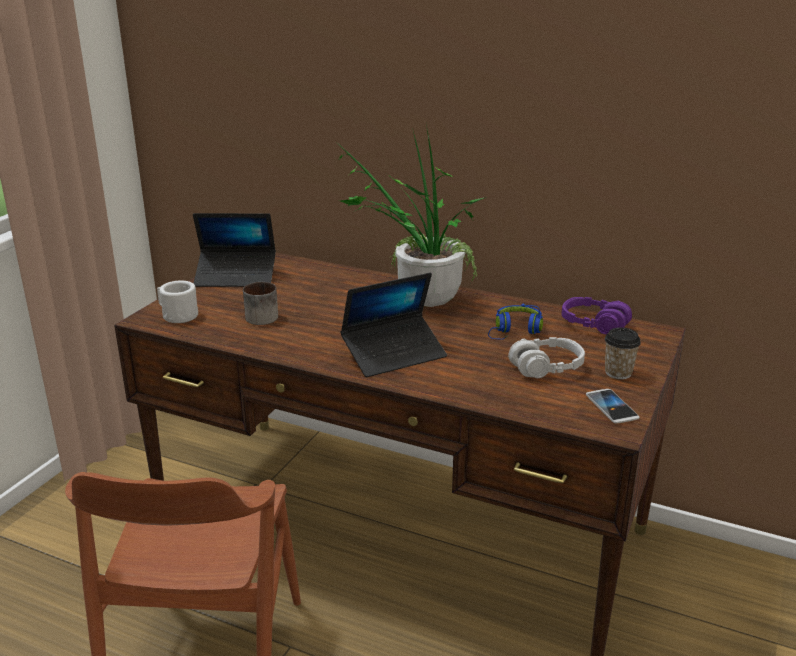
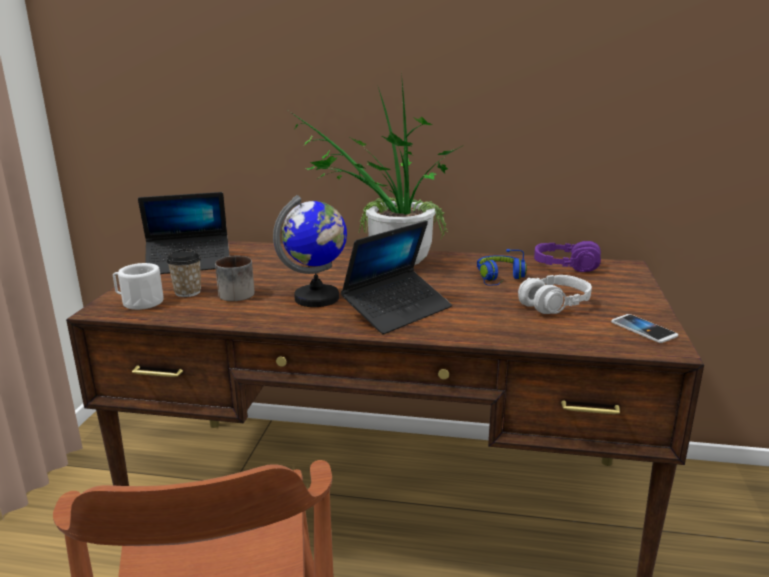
camera: 15 degrees left, 5 degrees down
(330, 331) = (317, 298): none -> globe
(618, 373) = (622, 301): cup -> cup (188, 292)

